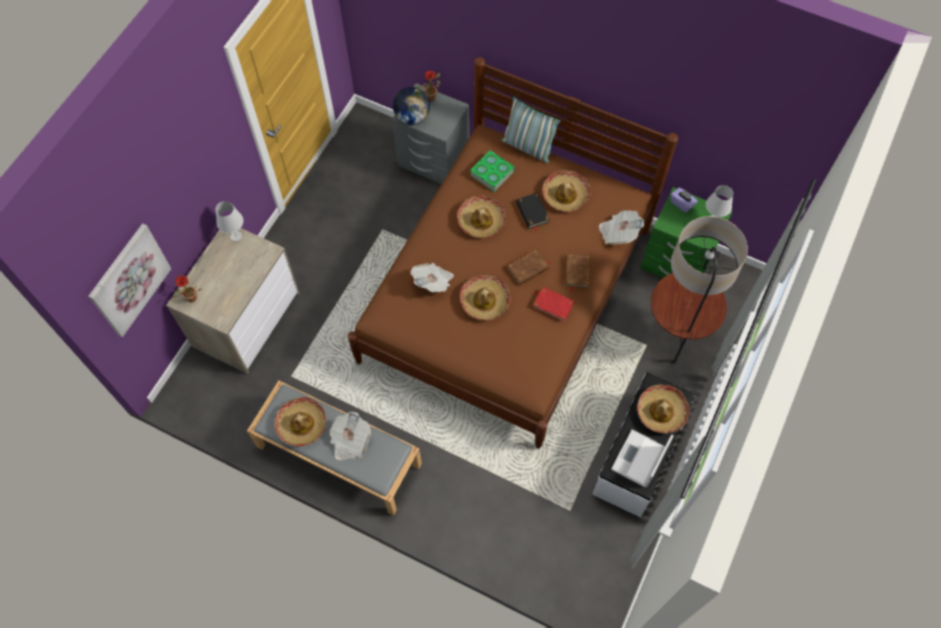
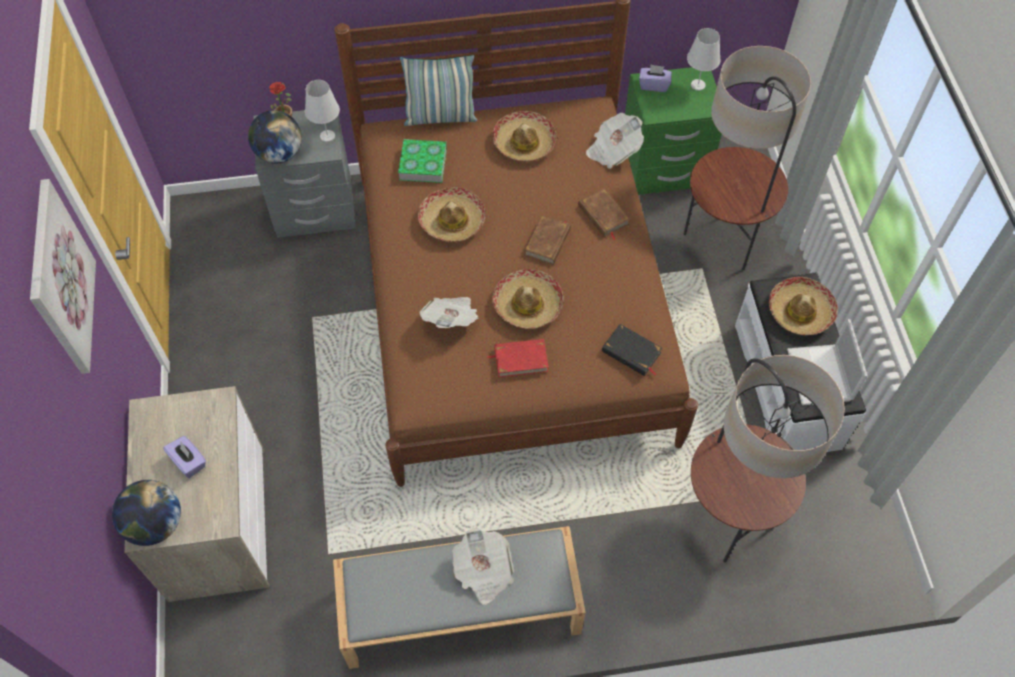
camera: 35 degrees left, 5 degrees down
(129, 280) = (75, 532): picture -> picture (59, 279)
(190, 300) = (155, 524): potted plant -> globe
(230, 276) = (189, 462): none -> purple tissue box
(236, 236) = (159, 409): white table lamp -> white table lamp (327, 136)
(301, 424) = (407, 592): hat -> none
(532, 212) = (503, 181): black book -> black book (631, 352)
(532, 509) = (727, 518): none -> floor lamp
(553, 305) = (607, 264): red book -> red book (520, 359)

